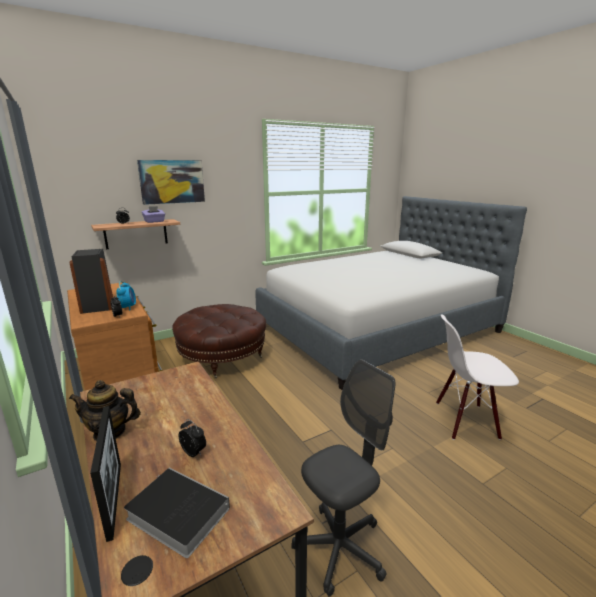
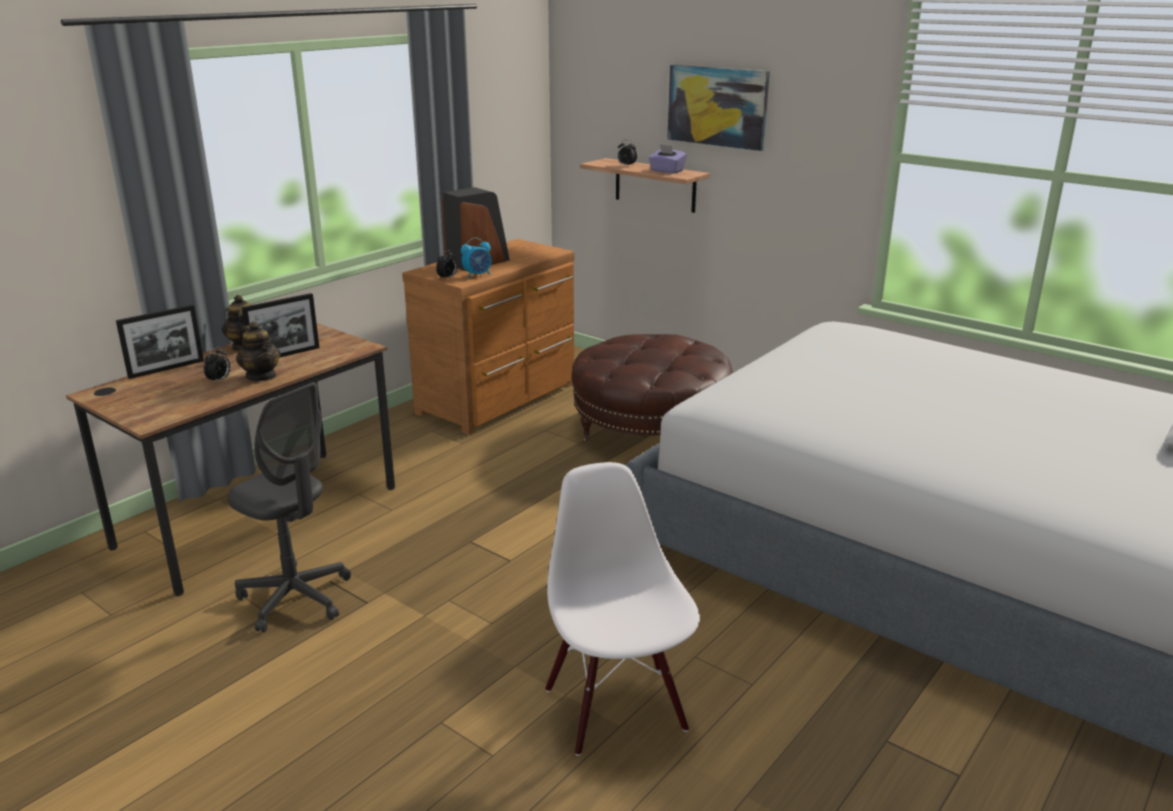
camera: 70 degrees right, 5 degrees up
(165, 408) = (285, 355): none -> picture frame
(175, 513) = (151, 390): book -> none
(207, 424) = (261, 376): none -> teapot

